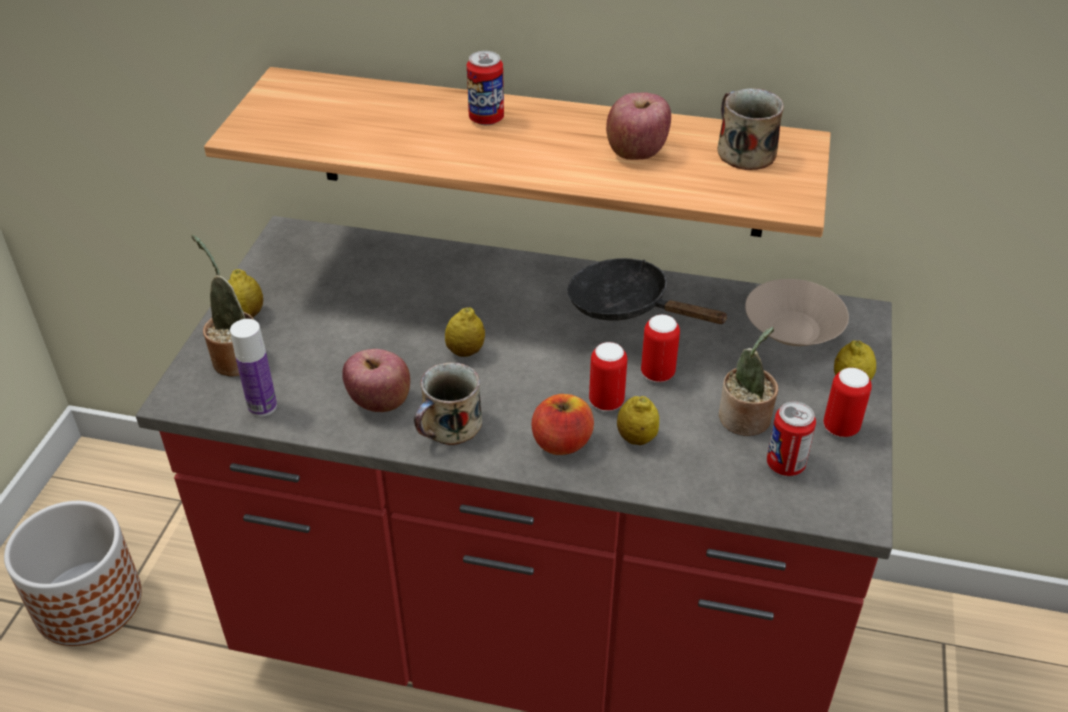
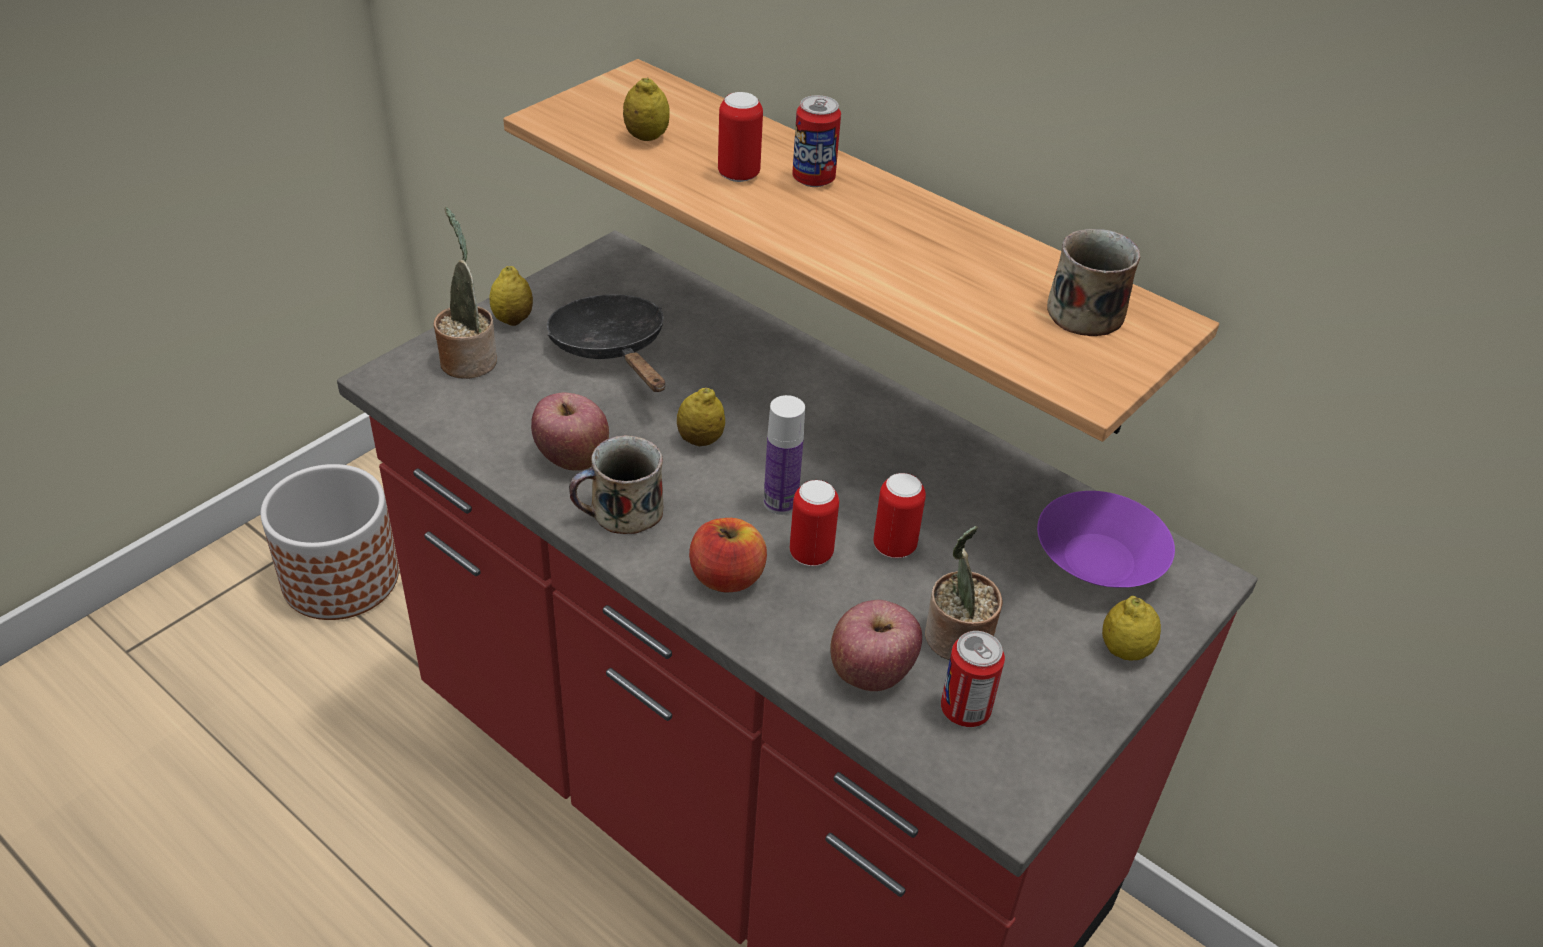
camera: 25 degrees right, 0 degrees up
(262, 406) = (456, 417): bottle -> bottle (780, 502)
(627, 306) = (918, 459): black frying pan -> black frying pan (612, 349)
(636, 151) = (952, 268): apple -> apple (870, 672)
(636, 438) = (813, 607): lemon -> lemon (646, 137)
(792, 331) = (1097, 563): beige bowl -> purple bowl
(840, 428) = (1068, 697): can -> can (738, 175)

